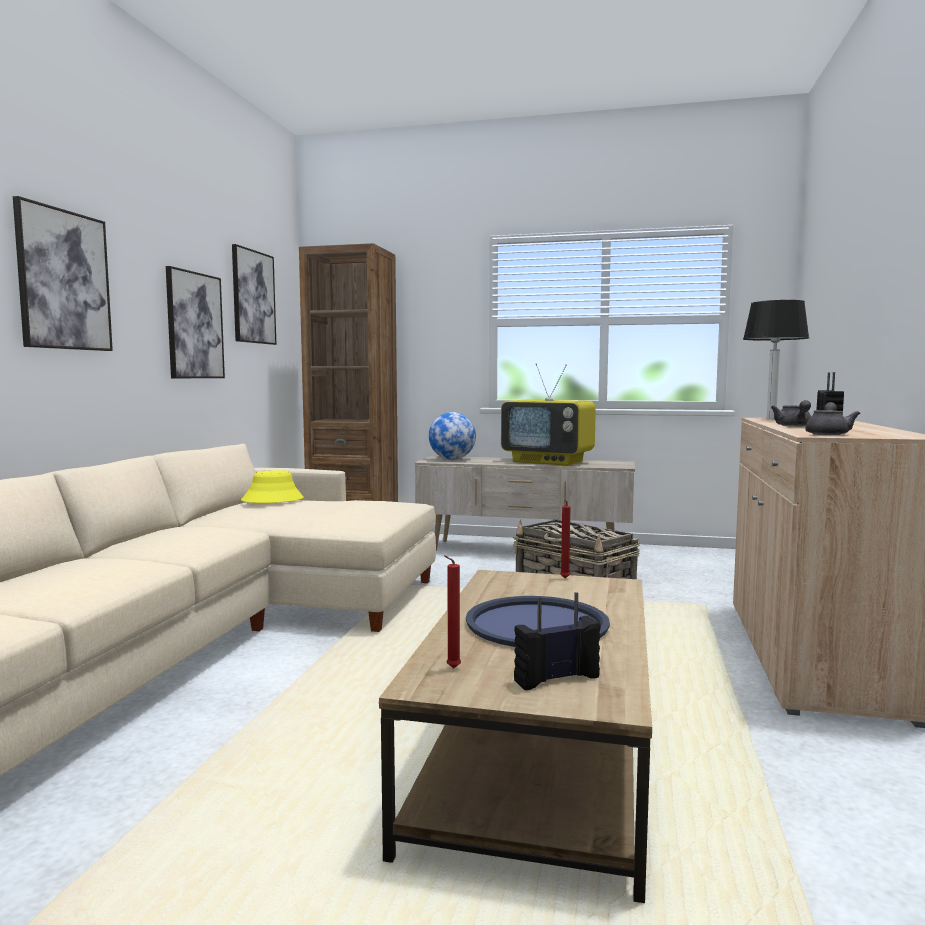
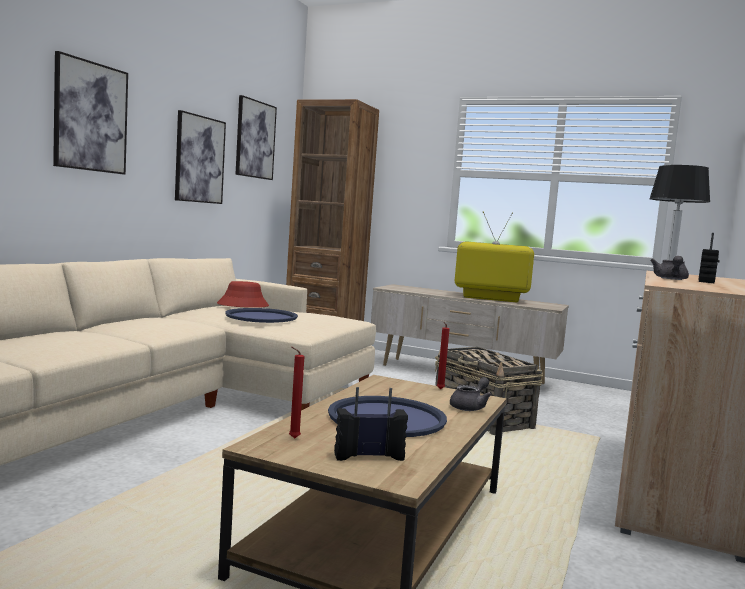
camera: 10 degrees right, 0 degrees up
(272, 500) = (243, 305): yellow hat -> red hat
(306, 512) = (261, 317): none -> blue tray
(452, 459) = (407, 288): globe -> none
(549, 461) = (489, 298): television -> television turned 150 degrees clockwise
(828, 434) = (682, 285): grey teapot -> grey teapot (470, 407)

